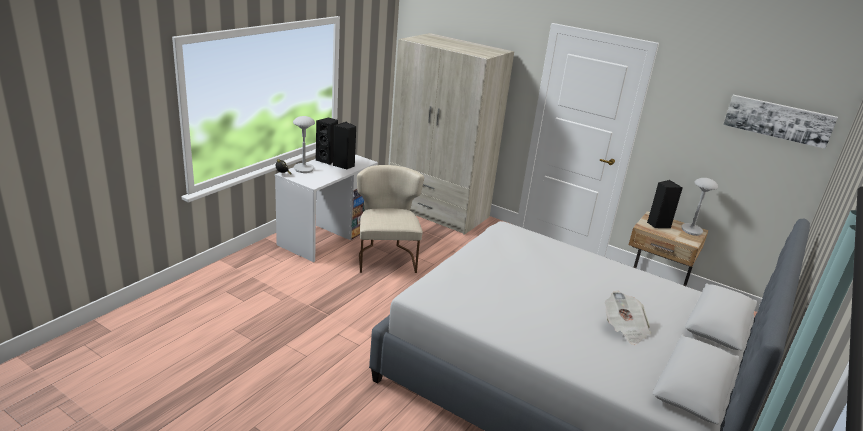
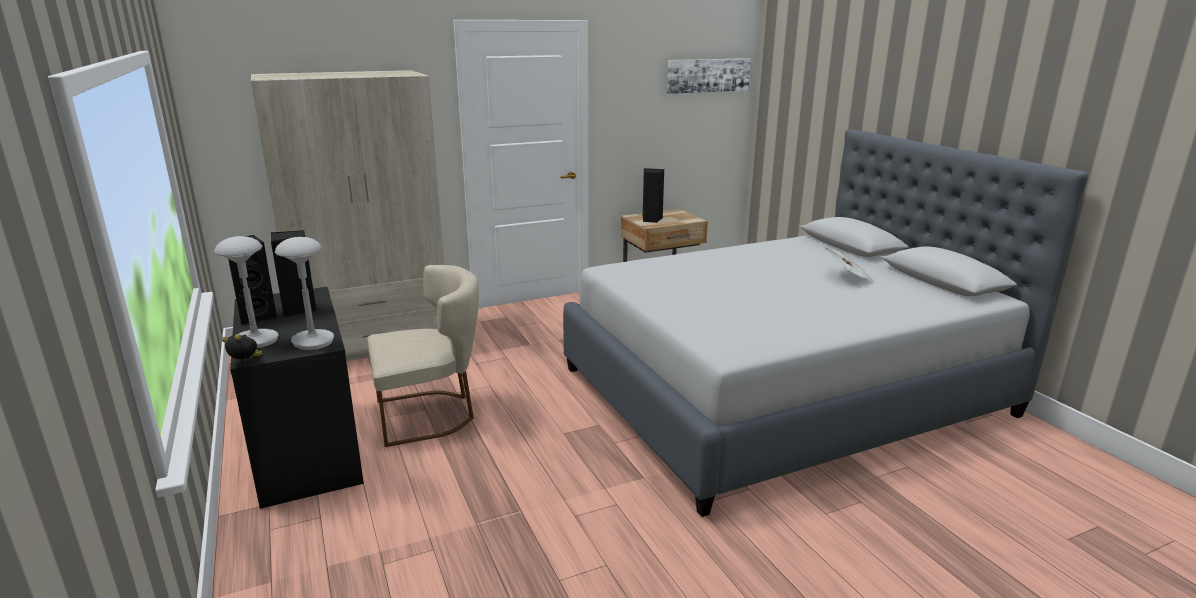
camera: 55 degrees left, 5 degrees down
(327, 236) = (306, 448): white desk -> black desk
(386, 257) = (431, 414): beige chair -> beige chair turned 135 degrees clockwise
(691, 230) = (674, 213): grey table lamp -> grey table lamp (313, 341)

